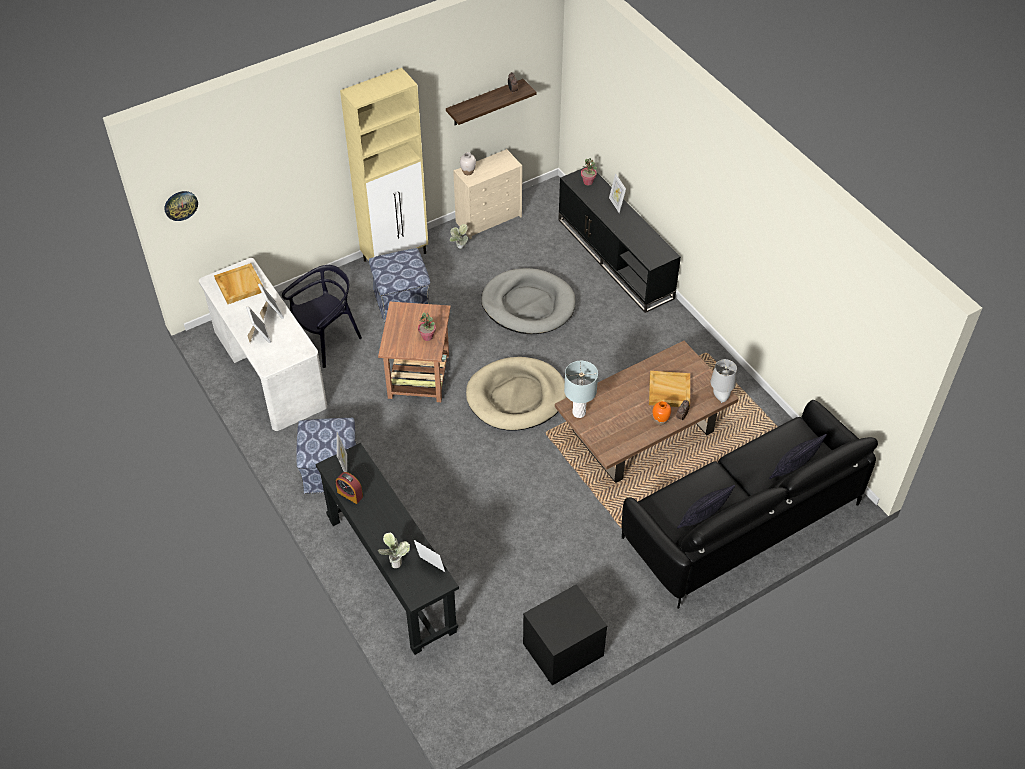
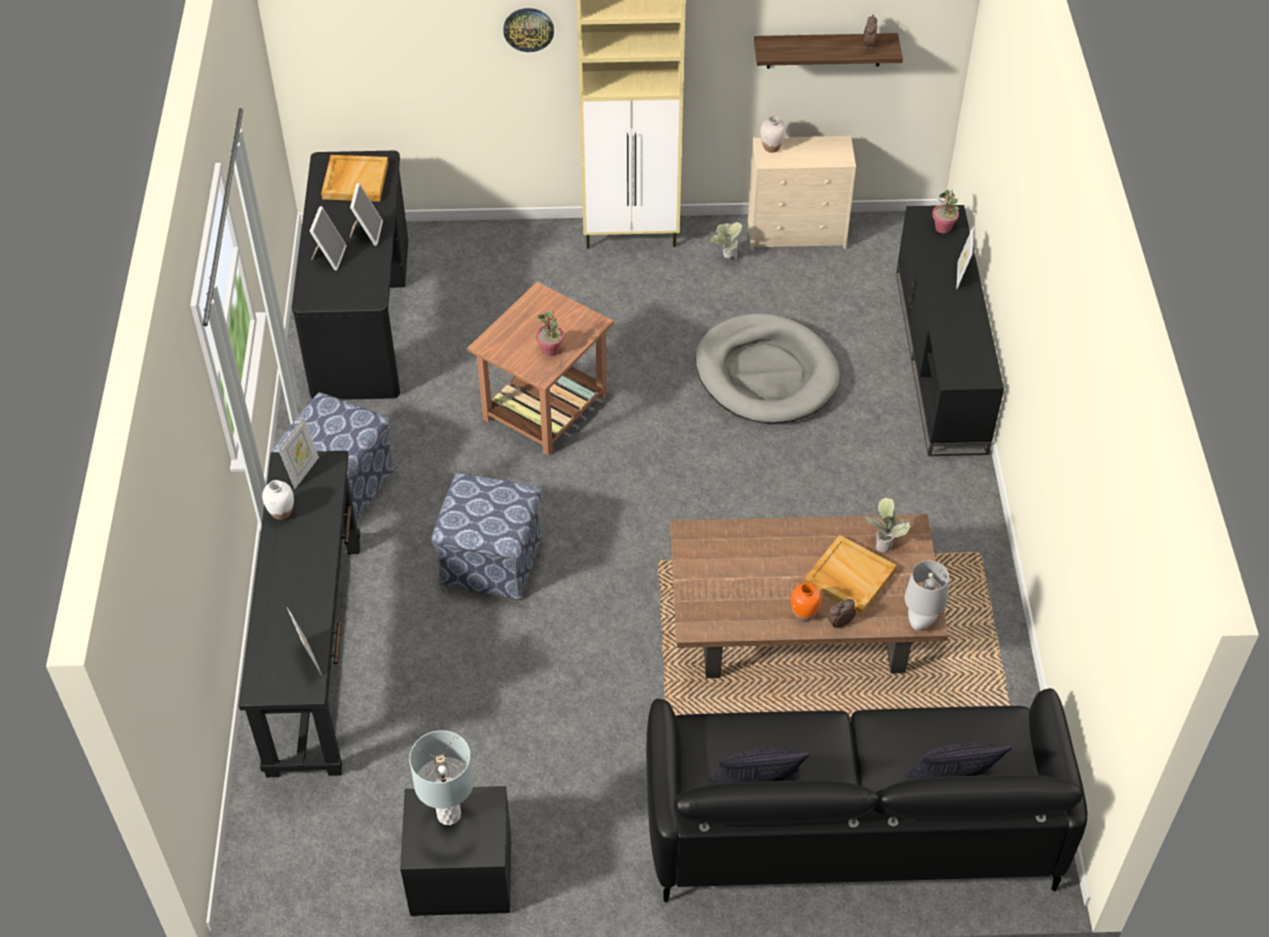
camera: 30 degrees right, 0 degrees up
(180, 205) = (307, 37): wall clock -> wall clock (528, 29)
(268, 370) = (361, 316): white desk -> black desk
(327, 340) = (461, 309): black chair -> none
(350, 494) = (282, 512): alarm clock -> white vase
(394, 560) = (270, 627): potted plant -> potted plant (883, 542)
(402, 301) = (597, 297): ottoman -> ottoman (492, 561)
(516, 397) = (655, 494): beige dog bed -> none
(579, 412) = (694, 549): grey table lamp -> grey table lamp (449, 814)

